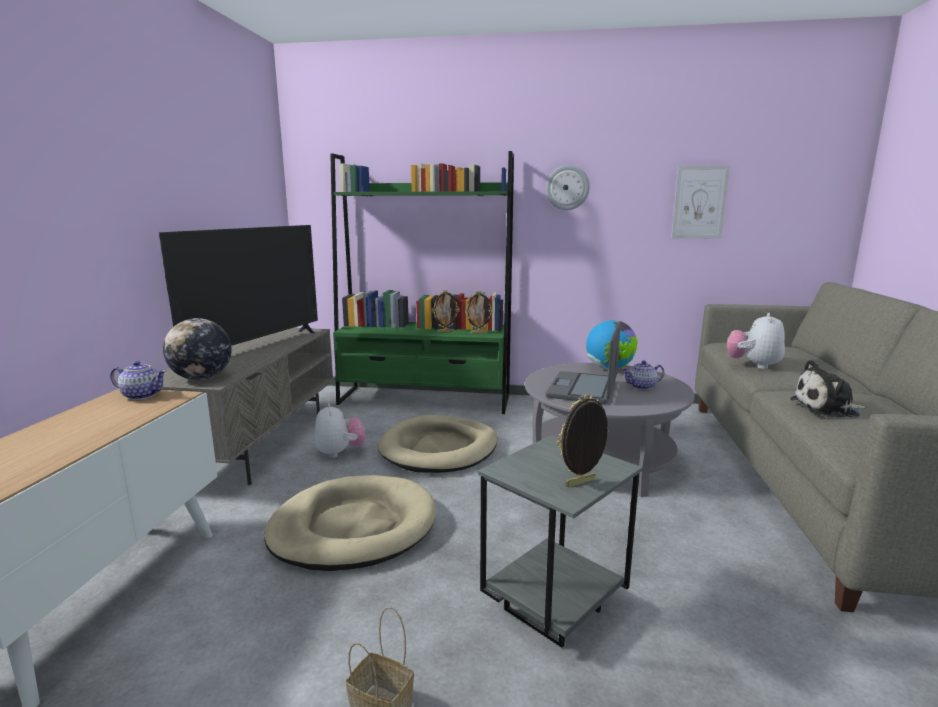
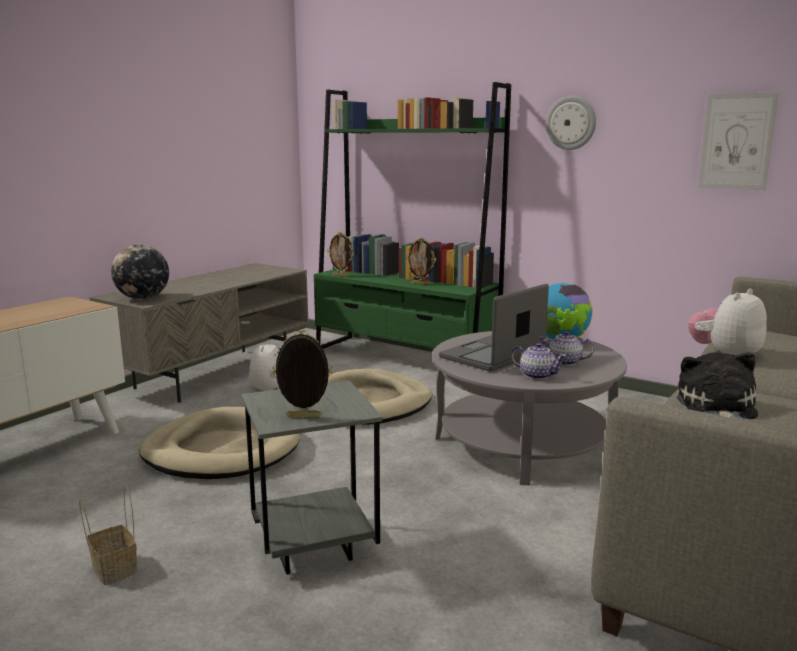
camera: 25 degrees right, 0 degrees up
(142, 395) = (73, 303): teapot -> teapot (537, 375)
(257, 347) = (220, 279): television -> none
(478, 333) = (452, 288): picture frame -> picture frame (341, 276)
(828, 409) = (716, 409): plush toy -> plush toy turned 75 degrees clockwise

